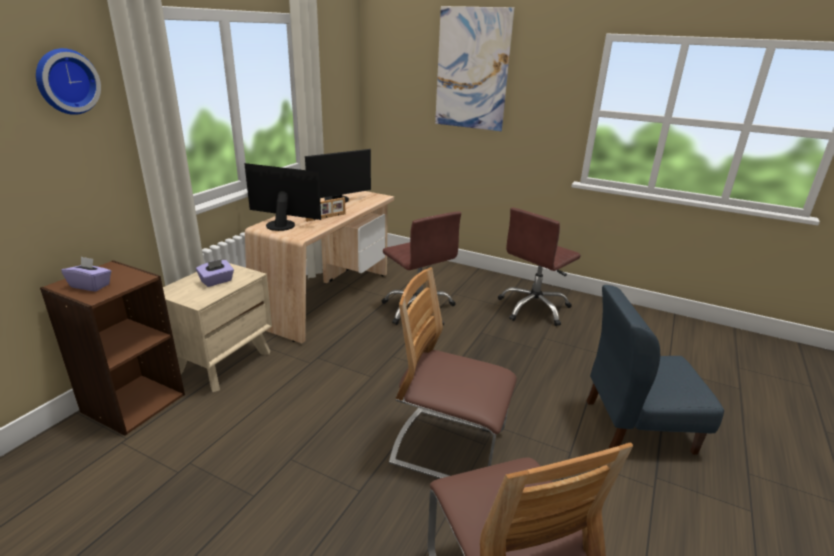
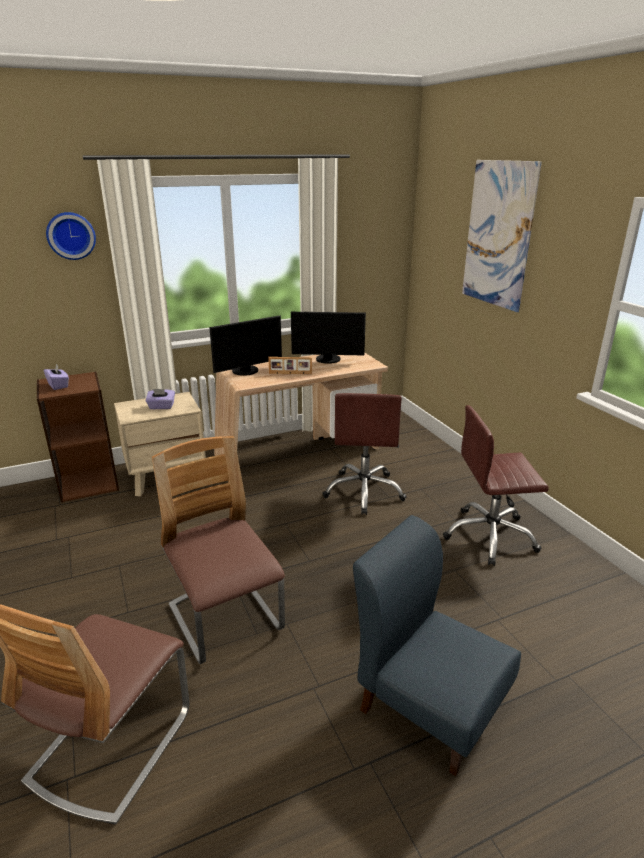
camera: 40 degrees right, 0 degrees up
(282, 224) = (246, 371): monitor -> monitor turned 90 degrees clockwise

